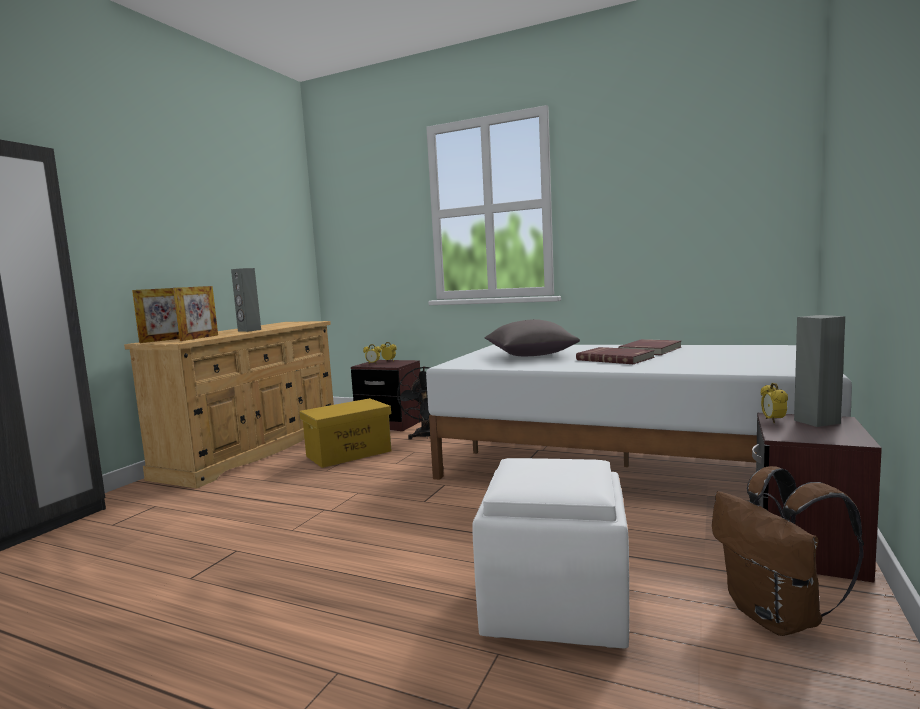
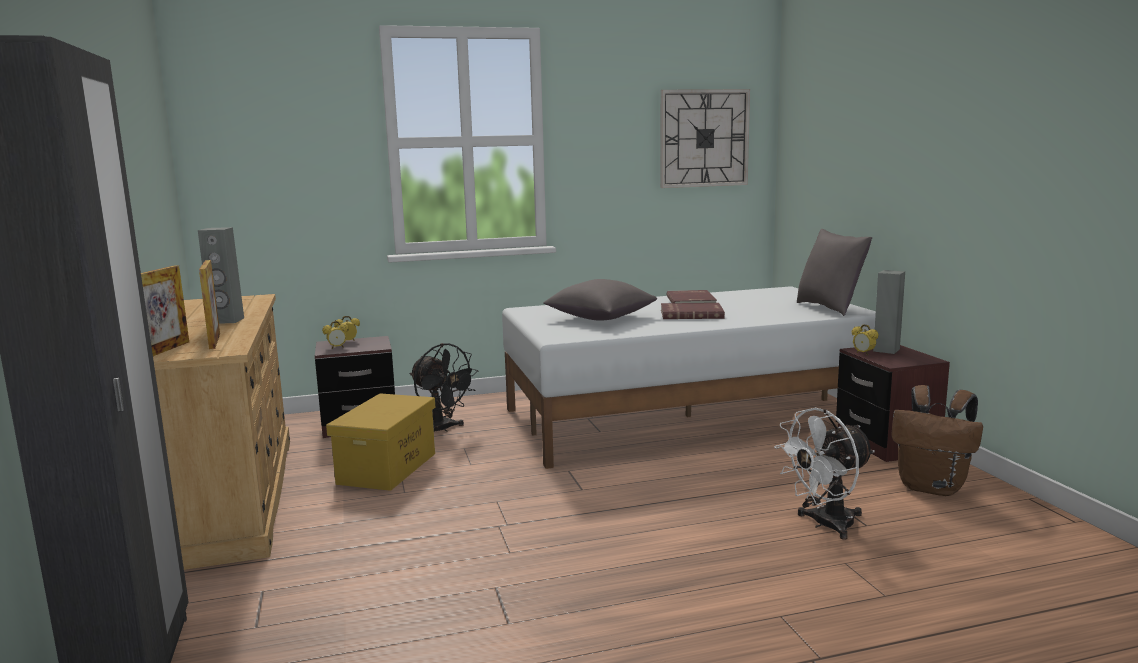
camera: 40 degrees left, 5 degrees up
(556, 606) = (825, 525): white ottoman -> white fan
(719, 186) = (704, 138): none -> wall clock
(785, 365) = (830, 308): none -> grey pillow

